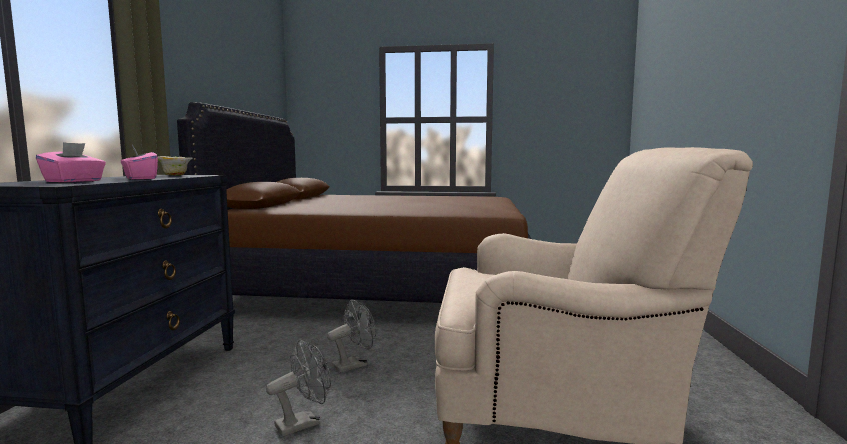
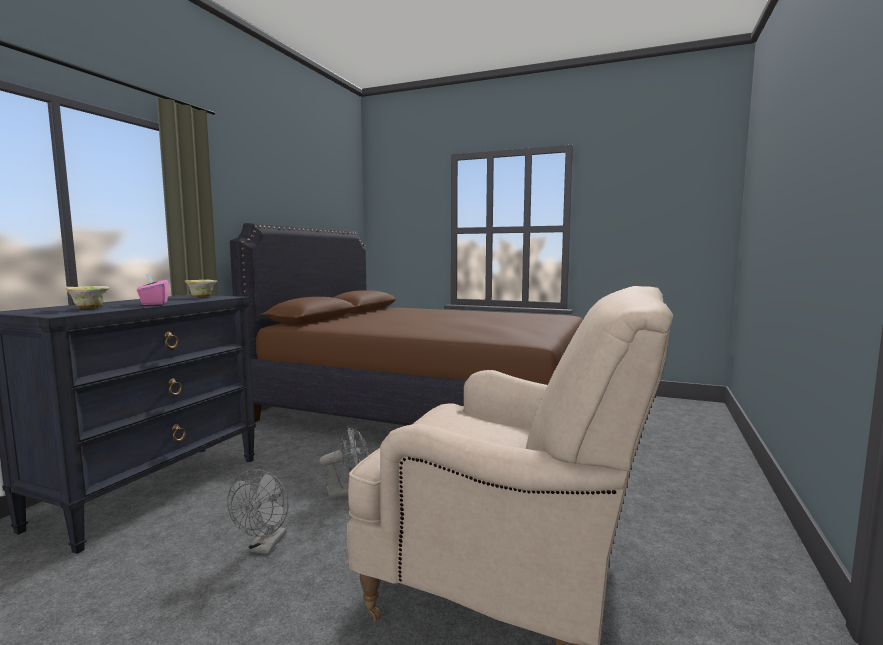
camera: 15 degrees right, 0 degrees up
(74, 181) = (90, 308): pink tissue box -> bowl
(304, 423) = (265, 546): grey fan -> grey fan turned 120 degrees clockwise

